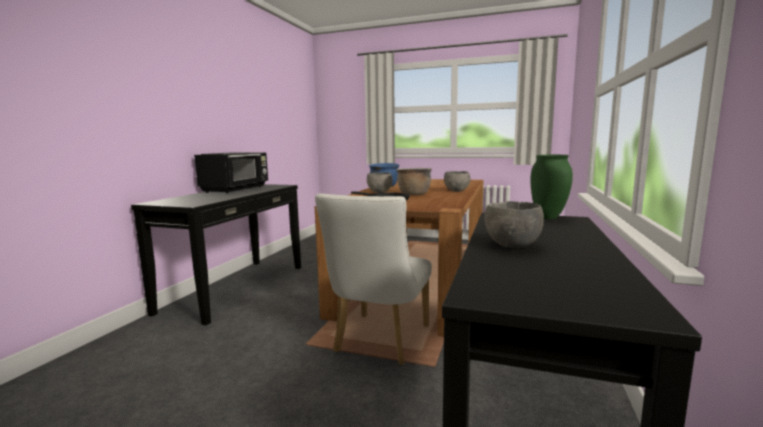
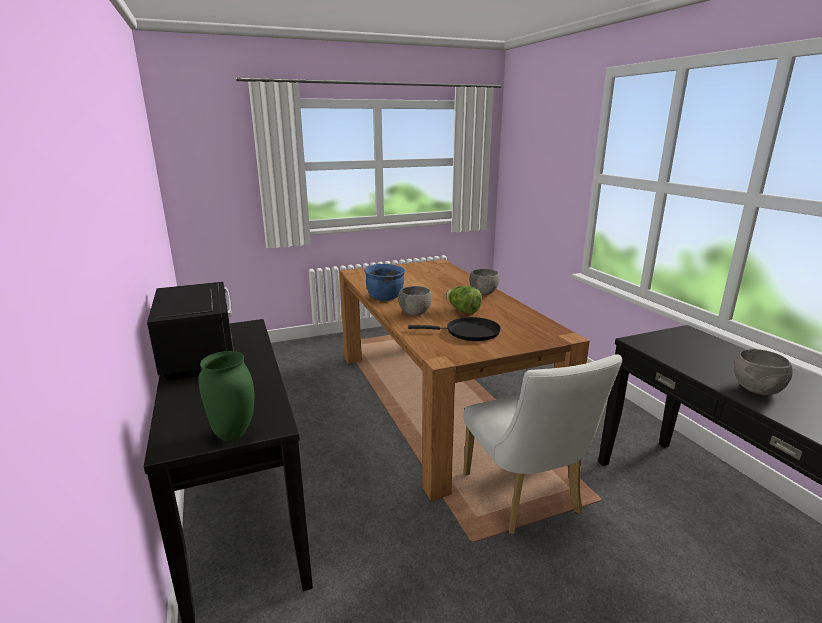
camera: 40 degrees left, 10 degrees up
(413, 194) = (463, 311): brown cooking pot -> lettuce
(549, 217) = (674, 334): green vase -> green vase (234, 434)

